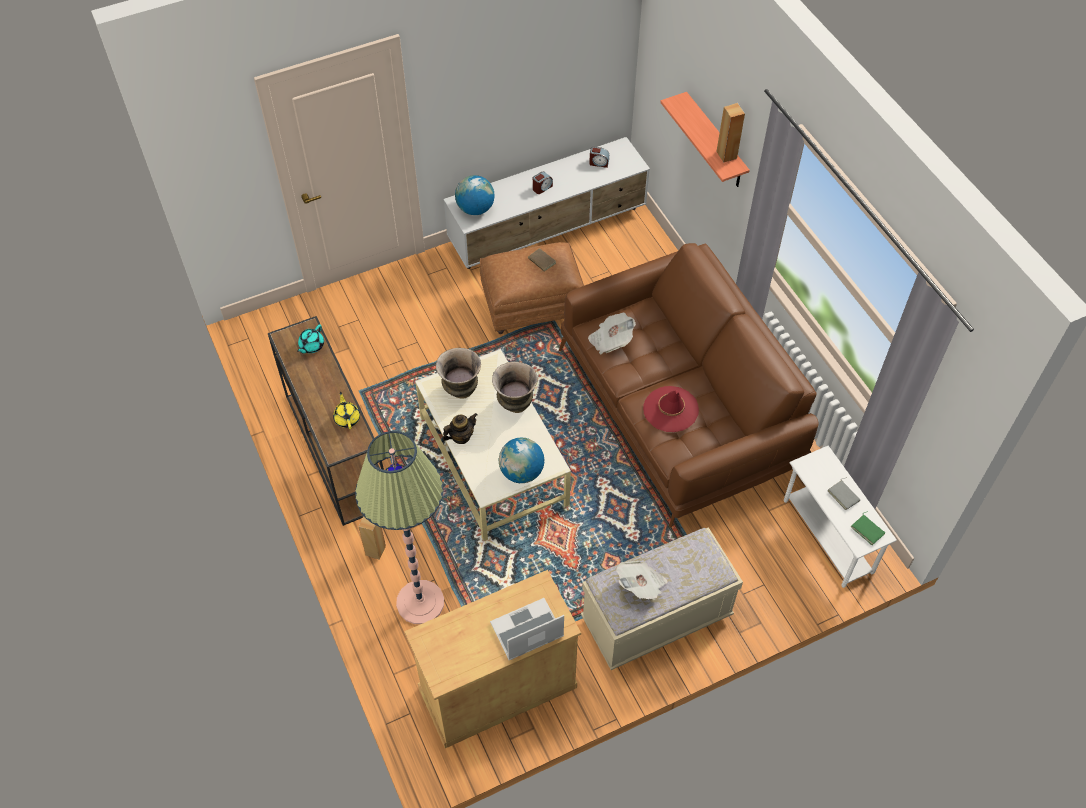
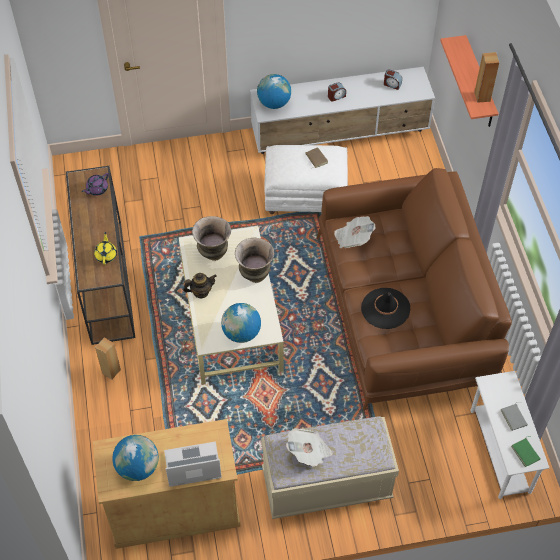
camera: 15 degrees right, 0 degrees up
(311, 346) = (97, 189): turquoise teapot -> purple teapot
(420, 602) = (134, 423): floor lamp -> none
(466, 648) = (138, 467): none -> globe
(532, 306) = (306, 196): brown ottoman -> white ottoman
(670, 409) = (385, 308): red hat -> black hat

